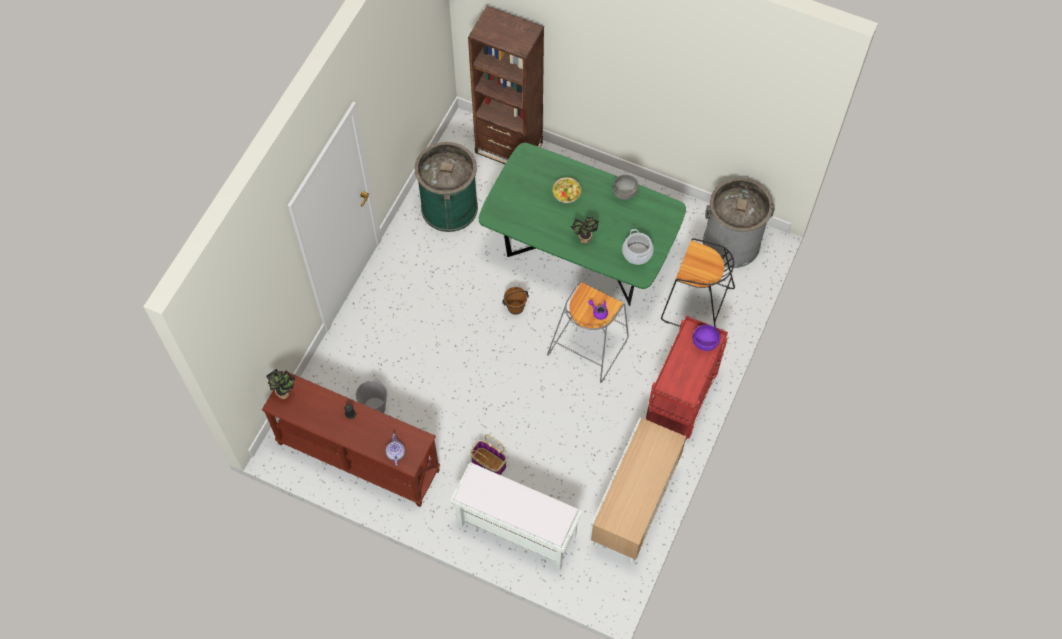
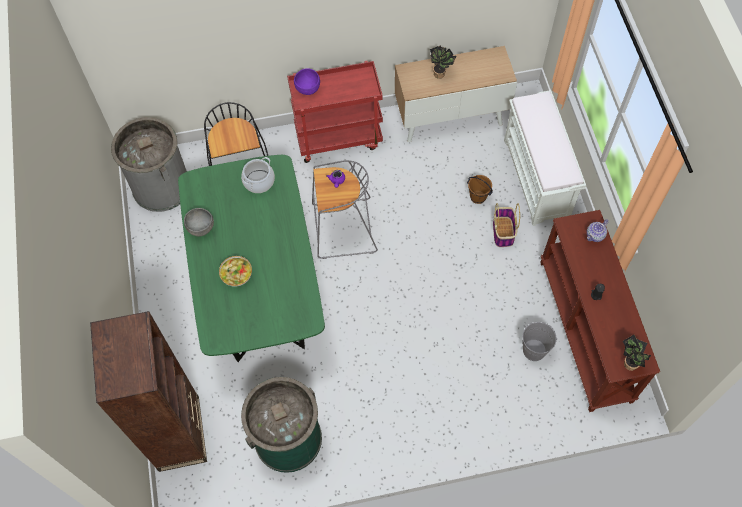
camera: 125 degrees left, 0 degrees up
(515, 308) = (350, 306): brown bucket -> brown bucket (478, 197)
(583, 239) = (276, 230): potted plant -> potted plant (441, 74)

